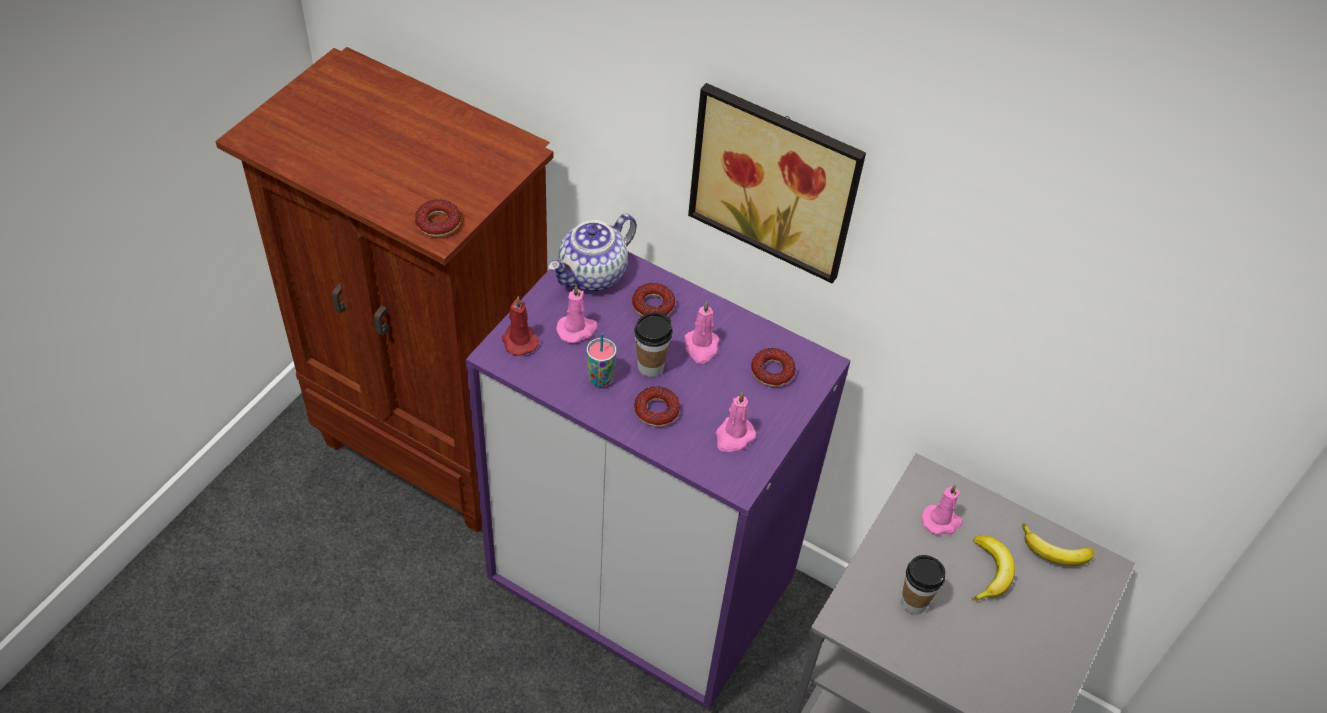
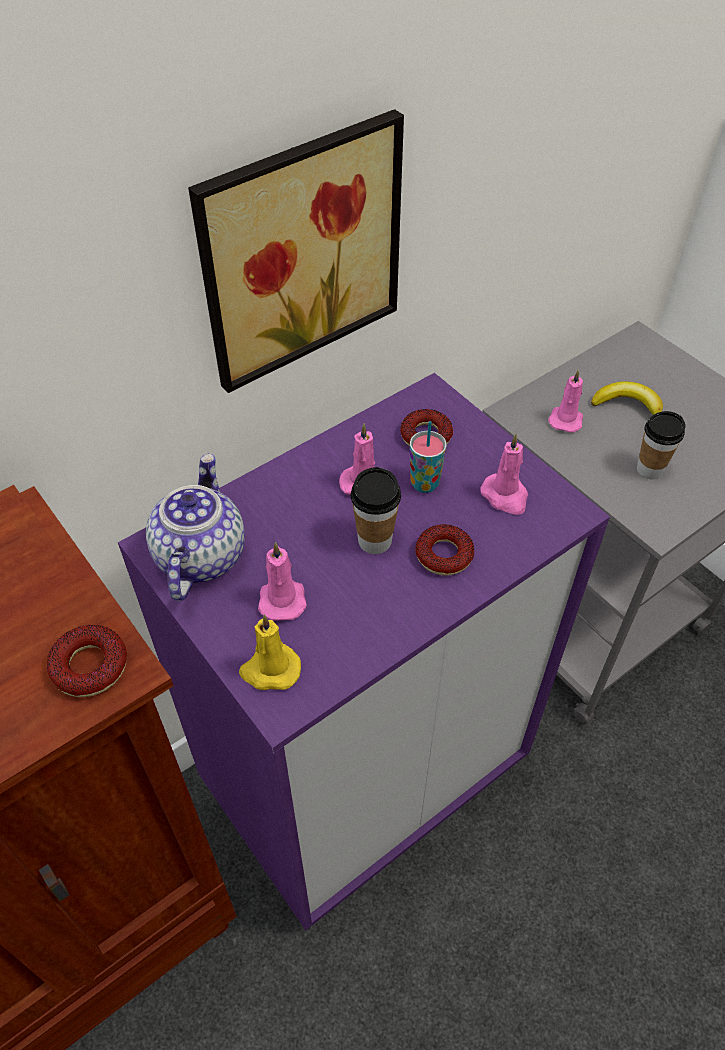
camera: 65 degrees left, 0 degrees up
(519, 340) = (270, 670): red candle -> yellow candle
(593, 275) = (199, 555): teapot -> teapot turned 150 degrees counterclockwise
(600, 379) = (374, 597): cup -> cup (424, 484)
(653, 305) = (280, 510): donut -> none
(1054, 552) = (617, 361): banana -> none

